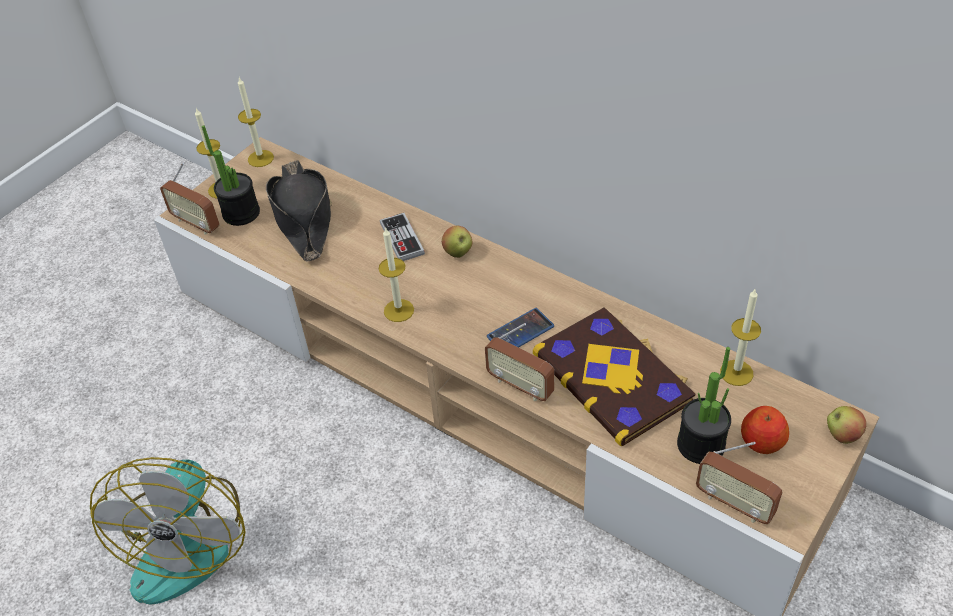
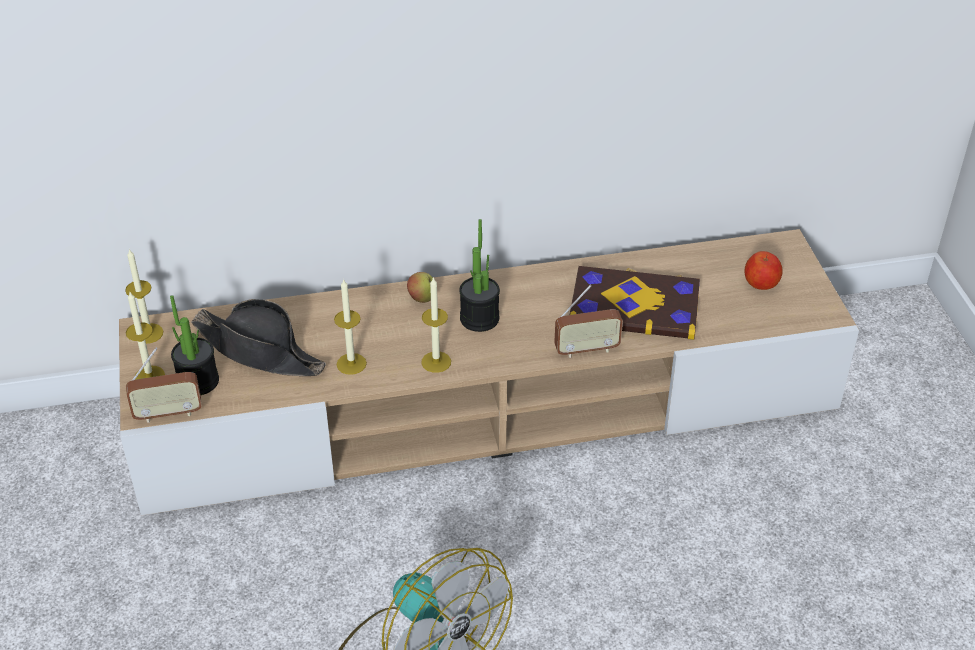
camera: 50 degrees left, 5 degrees down
(402, 239) = (365, 316): game controller -> none
(520, 332) = (539, 319): phone -> none
(701, 445) = (733, 307): potted plant -> potted plant (479, 318)
(734, 503) = (791, 325): radio -> none
(736, 373) = (699, 255): candle -> candle (351, 364)
(842, 435) = (795, 251): apple -> none

